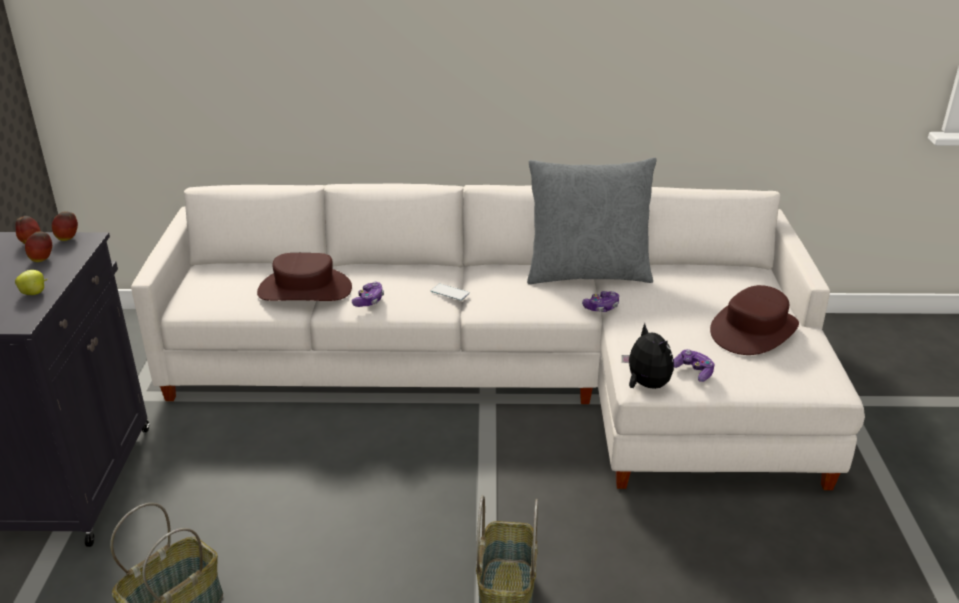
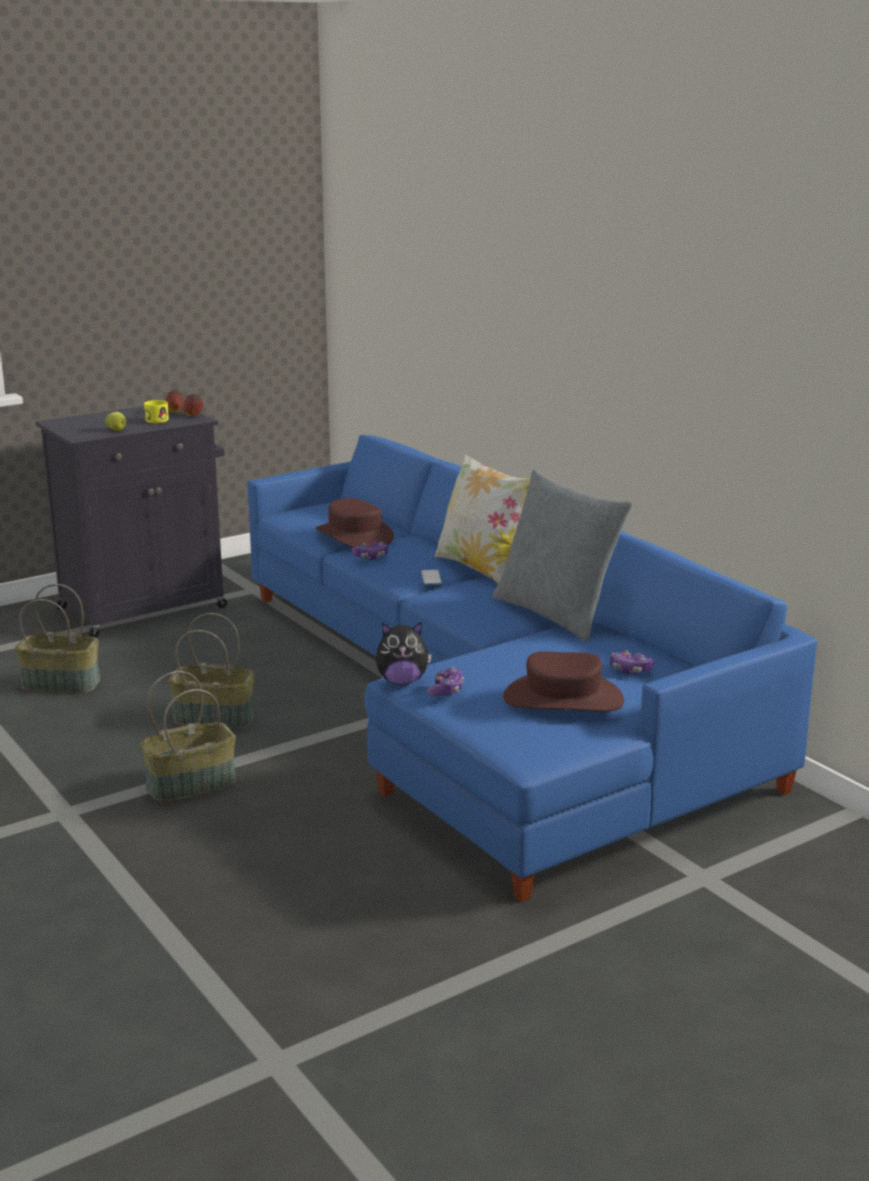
camera: 55 degrees right, 10 degrees down
(42, 260) = (159, 420): apple -> yellow mug
(384, 527) = (215, 717): none -> basket
(459, 266) = (483, 569): none -> pillow
(516, 373) = (488, 703): white sofa -> blue sofa
(601, 307) = (504, 634): game controller -> game controller (630, 670)
(645, 385) = (402, 681): plush toy -> plush toy turned 60 degrees clockwise

